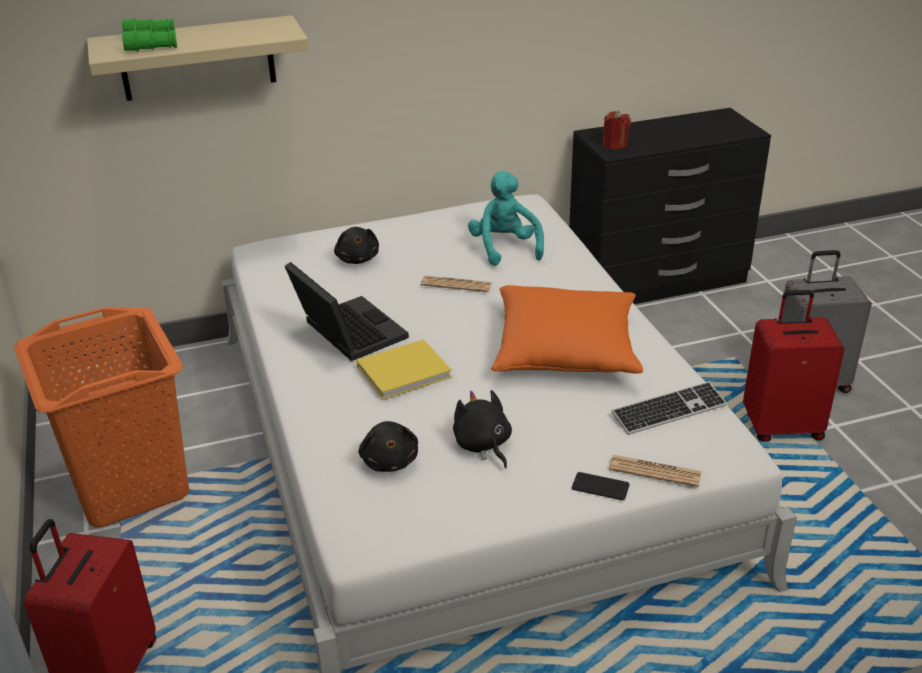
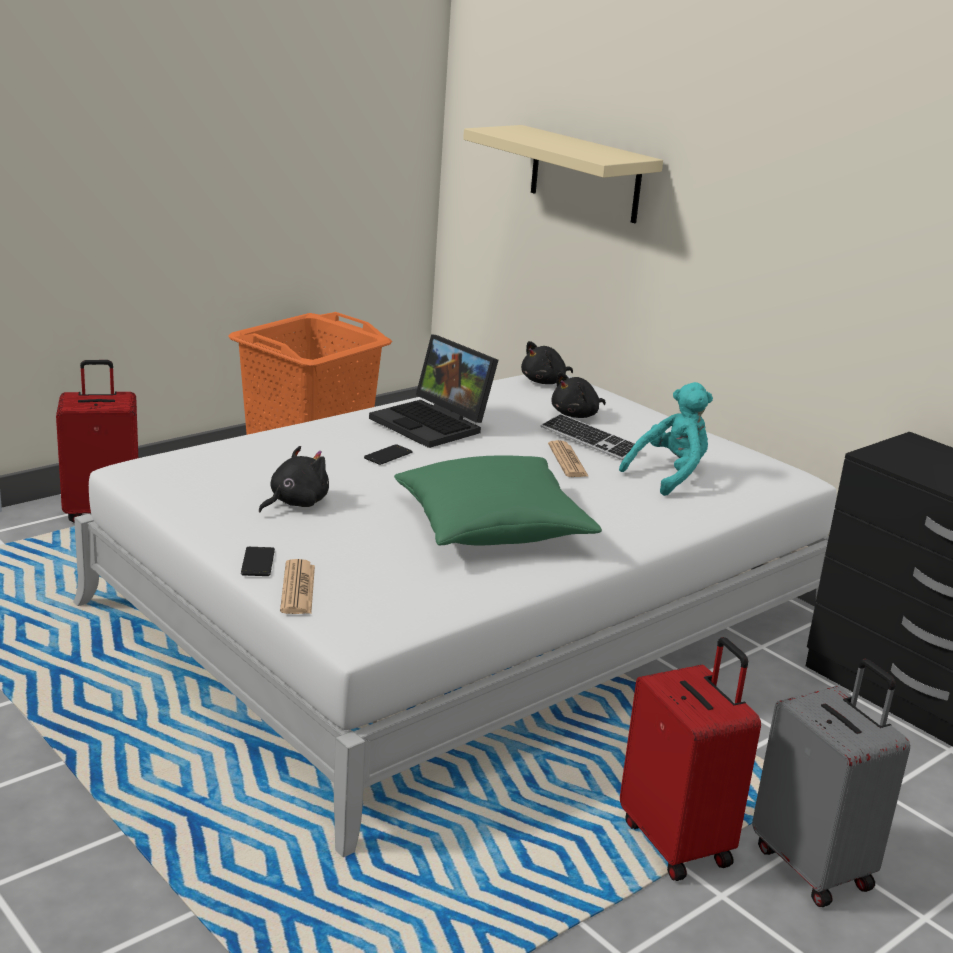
camera: 65 degrees right, 10 degrees down
(151, 43) = (528, 135): green binoculars -> none
(346, 332) = (434, 424): laptop -> laptop turned 105 degrees clockwise
(389, 460) = (251, 468): black plush toy -> black plush toy (545, 382)
(406, 371) = (388, 455): yellow book -> phone
(565, 350) = (492, 528): orange pillow -> green pillow
(615, 145) = (900, 455): red candle -> none
(669, 410) = (414, 590): keyboard -> keyboard (590, 440)

